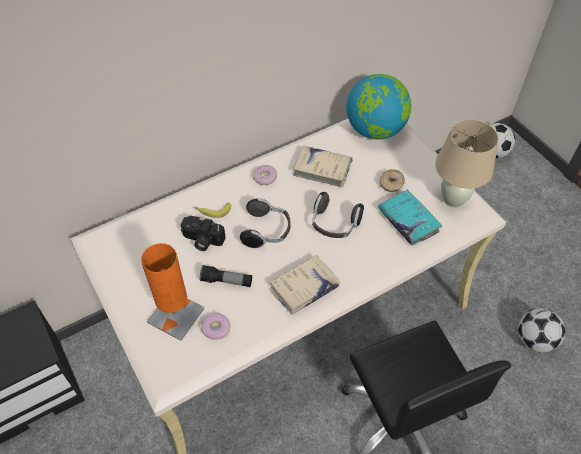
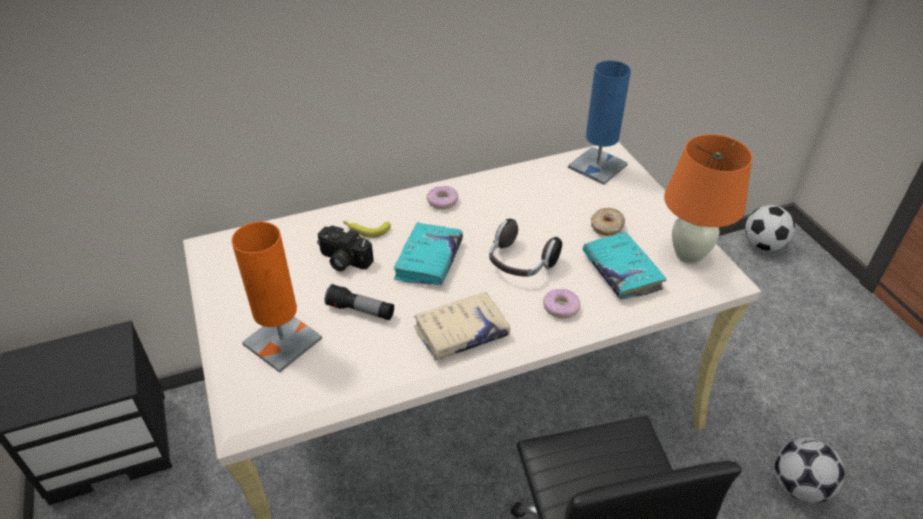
camera: 10 degrees right, 10 degrees down
(216, 328) = (330, 364): donut -> donut (561, 307)
(267, 231) = (429, 260): headphones -> turquoise book
(322, 170) = (519, 201): beige book -> none
(375, 130) = (597, 166): globe -> blue table lamp
(453, 200) = (688, 254): beige table lamp -> orange table lamp

